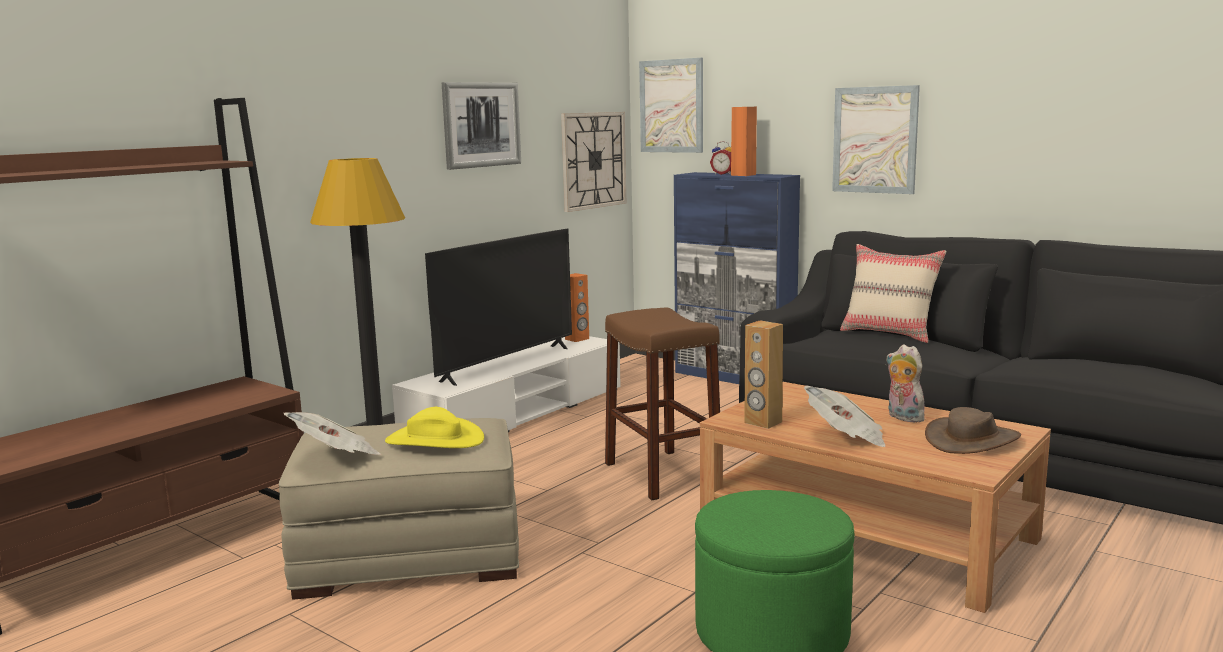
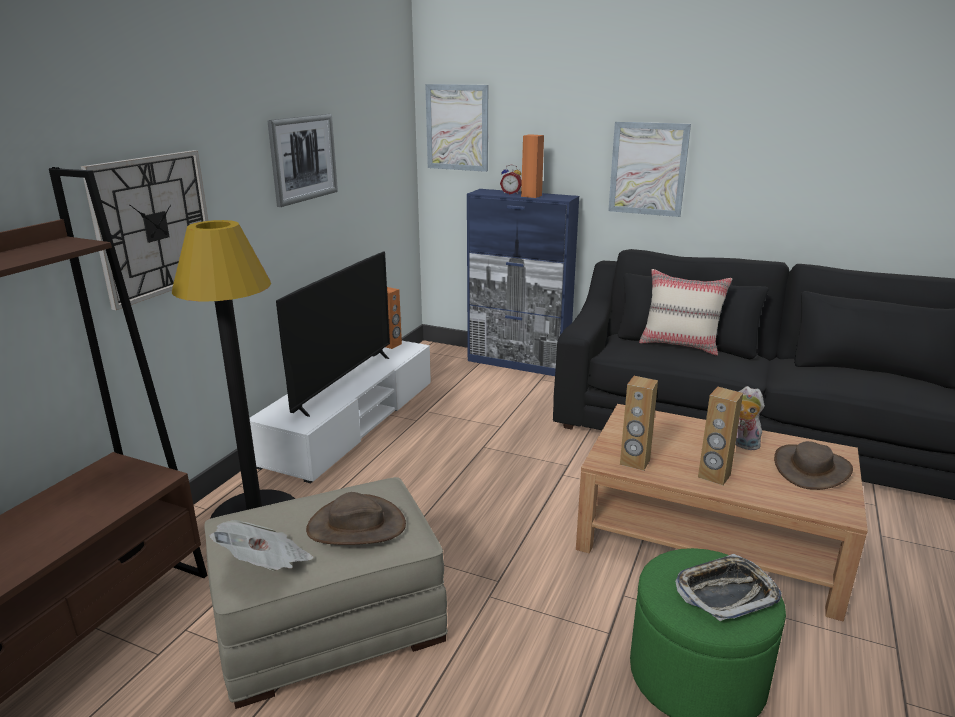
camera: 15 degrees left, 10 degrees up
(434, 440) = (356, 526): yellow hat -> brown hat
(593, 160) = (391, 179): wall clock -> wall clock (154, 226)
(662, 474) = (513, 486): brown stool -> none
(786, 518) = (726, 593): none -> tray
(846, 437) = (714, 476): newspaper -> brown speaker

